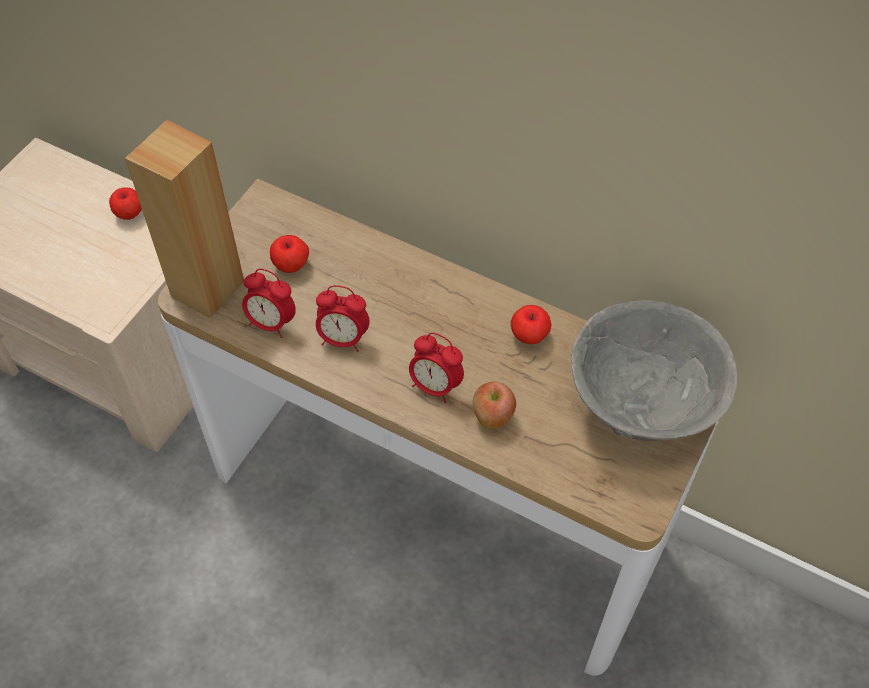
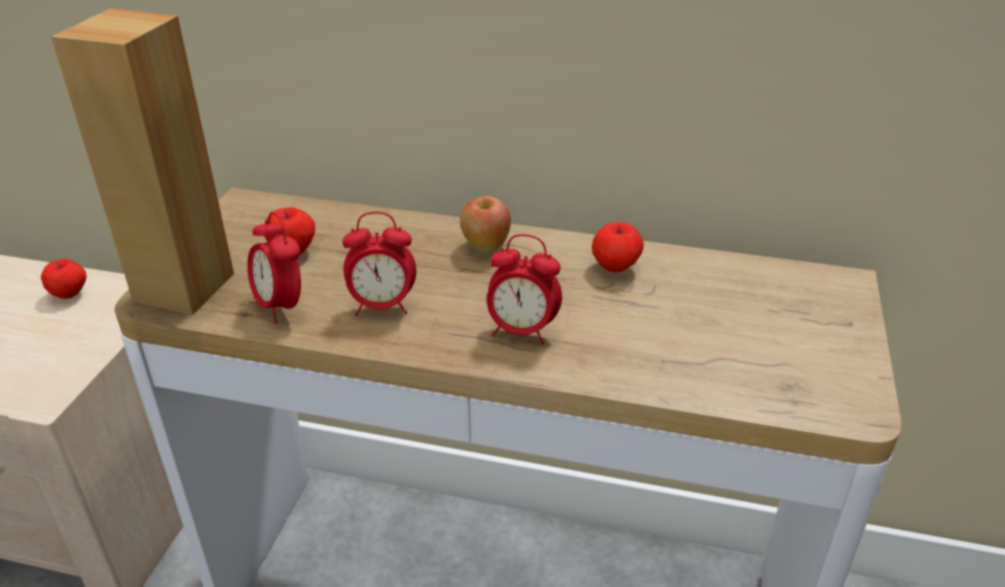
camera: 15 degrees left, 20 degrees down
(271, 323) = (280, 306): alarm clock -> alarm clock turned 45 degrees clockwise
(492, 417) = (610, 348): apple -> apple (485, 246)
(641, 404) = (785, 305): grey bowl -> none

